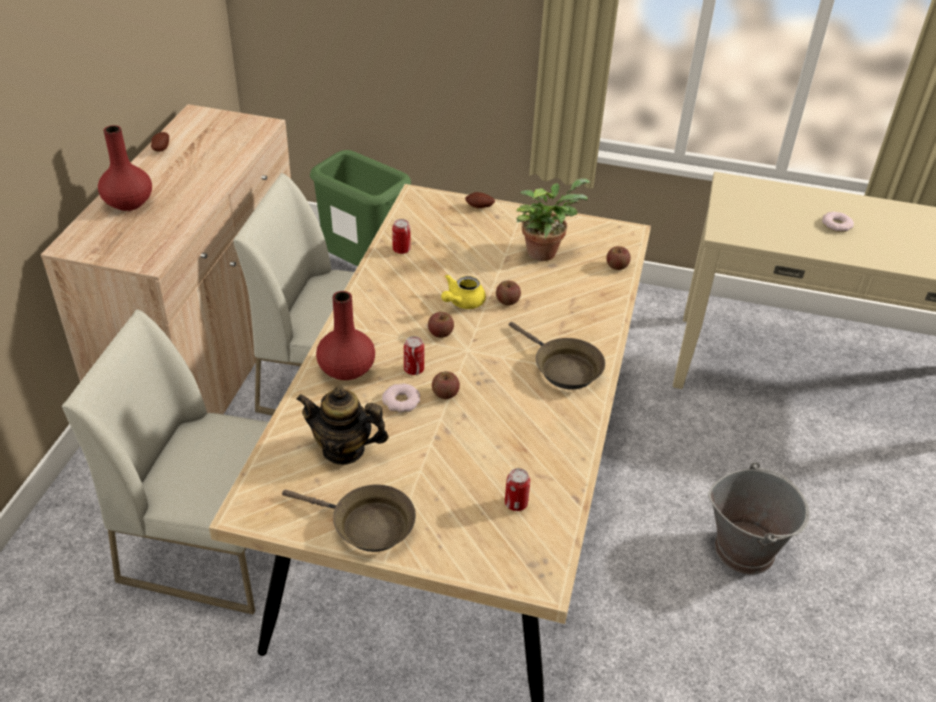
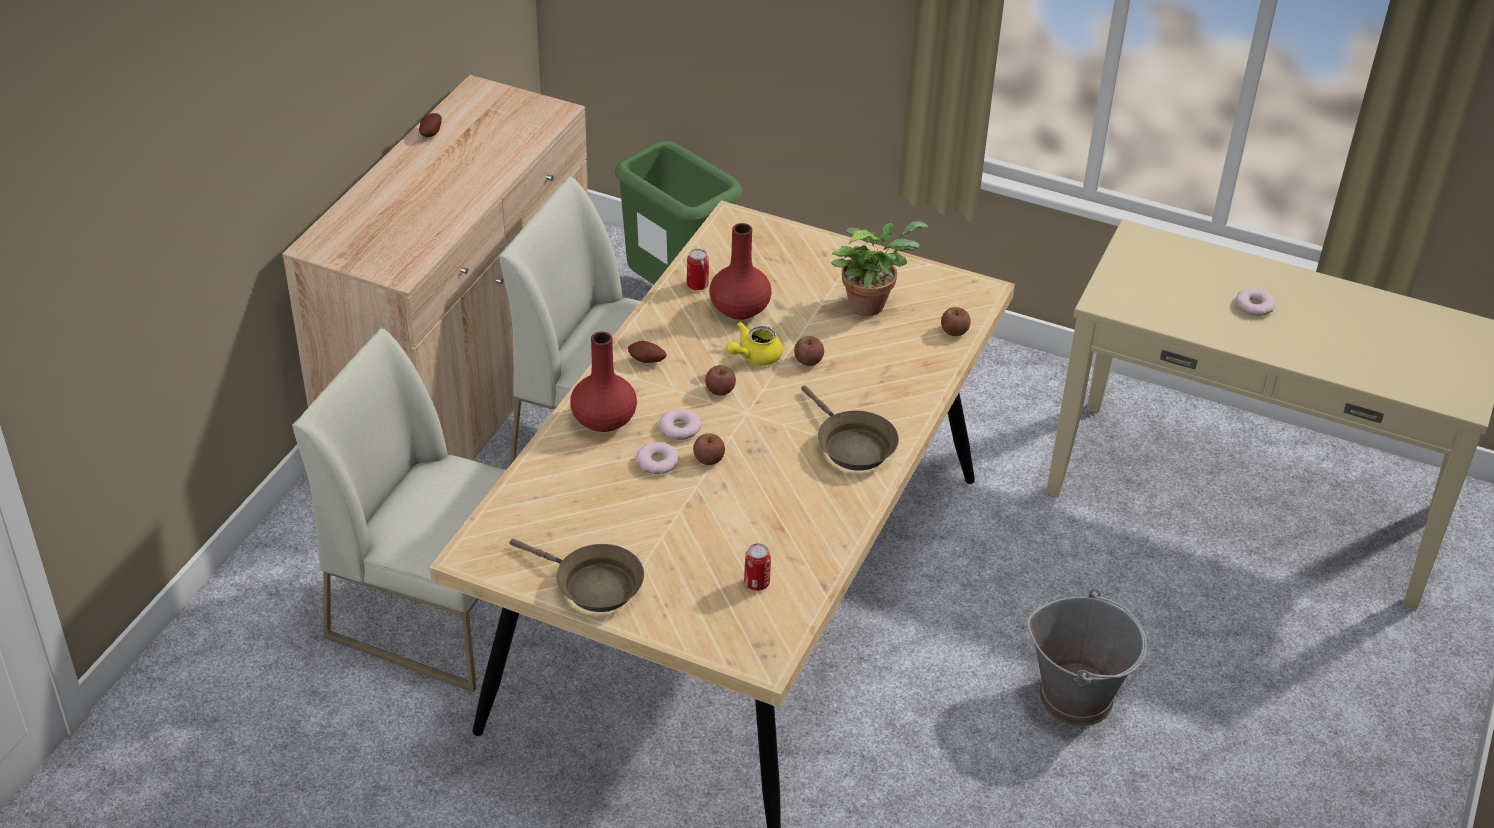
camera: 10 degrees right, 0 degrees up
(129, 202) = (386, 199): red vase -> red vase (740, 308)
(344, 449) = (583, 506): teapot -> none
(414, 369) = (679, 428): can -> donut
(479, 207) = (805, 240): potato -> potato (646, 361)

